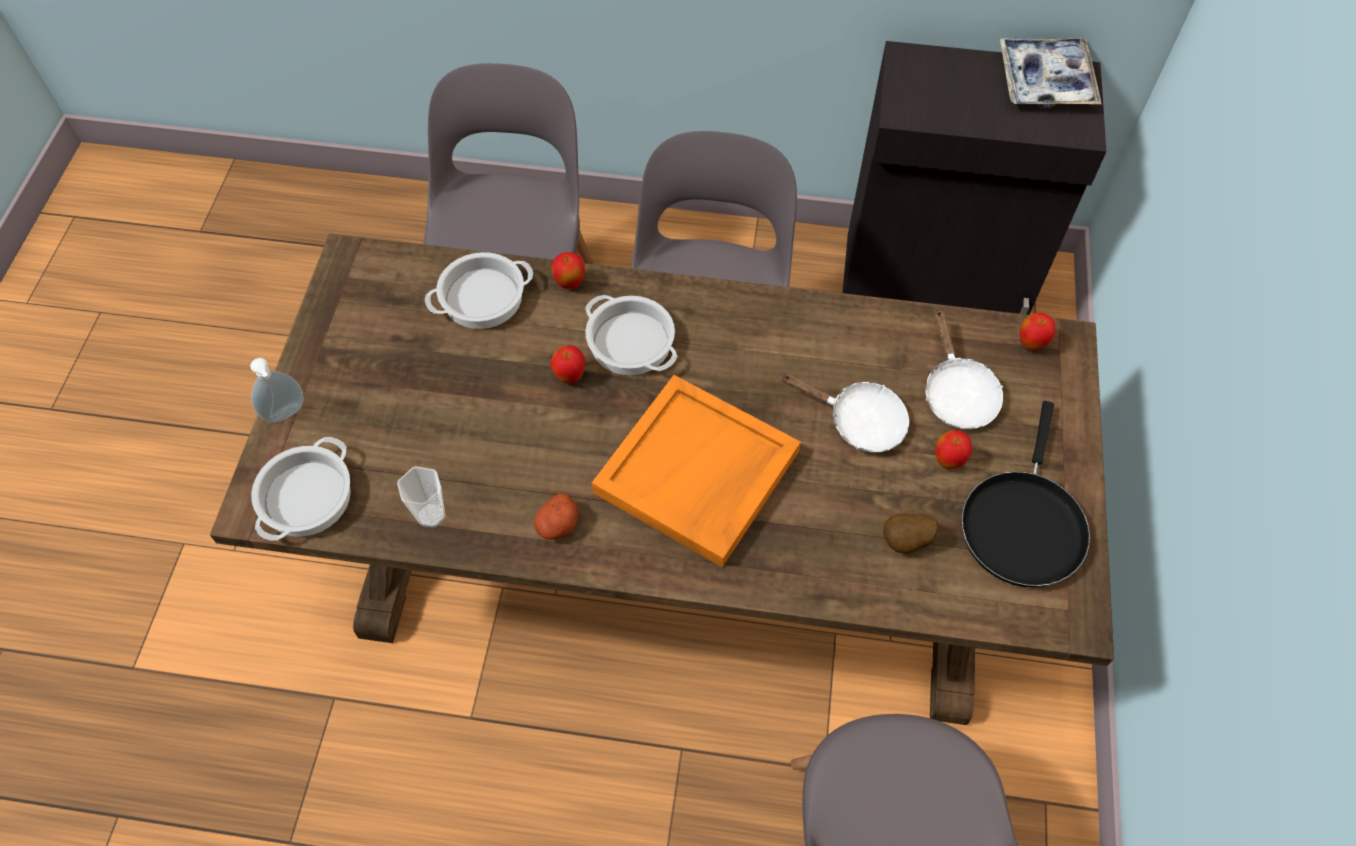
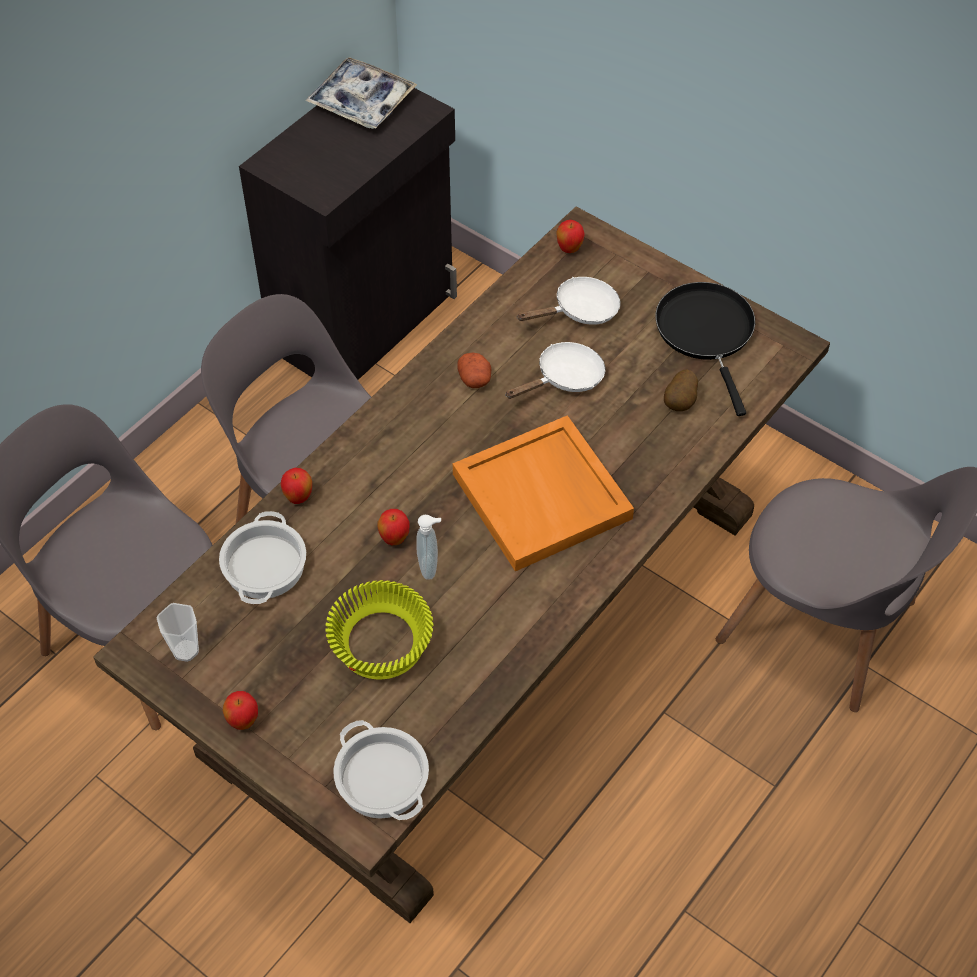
camera: 60 degrees left, 5 degrees down
(286, 414) = (282, 764): soap dispenser -> soap dispenser (430, 567)
(431, 515) = (462, 691): cup -> cup (186, 650)
(448, 423) = (379, 644): none -> yellow bowl
(558, 525) = (529, 607): potato -> potato (475, 379)
(629, 342) = (389, 484): cooking pot -> none
(948, 461) = (632, 346): apple -> apple (243, 721)
(957, 393) = (580, 311): white frying pan -> white frying pan turned 45 degrees counterclockwise
(1022, 523) = (706, 333): black frying pan -> black frying pan turned 150 degrees counterclockwise

